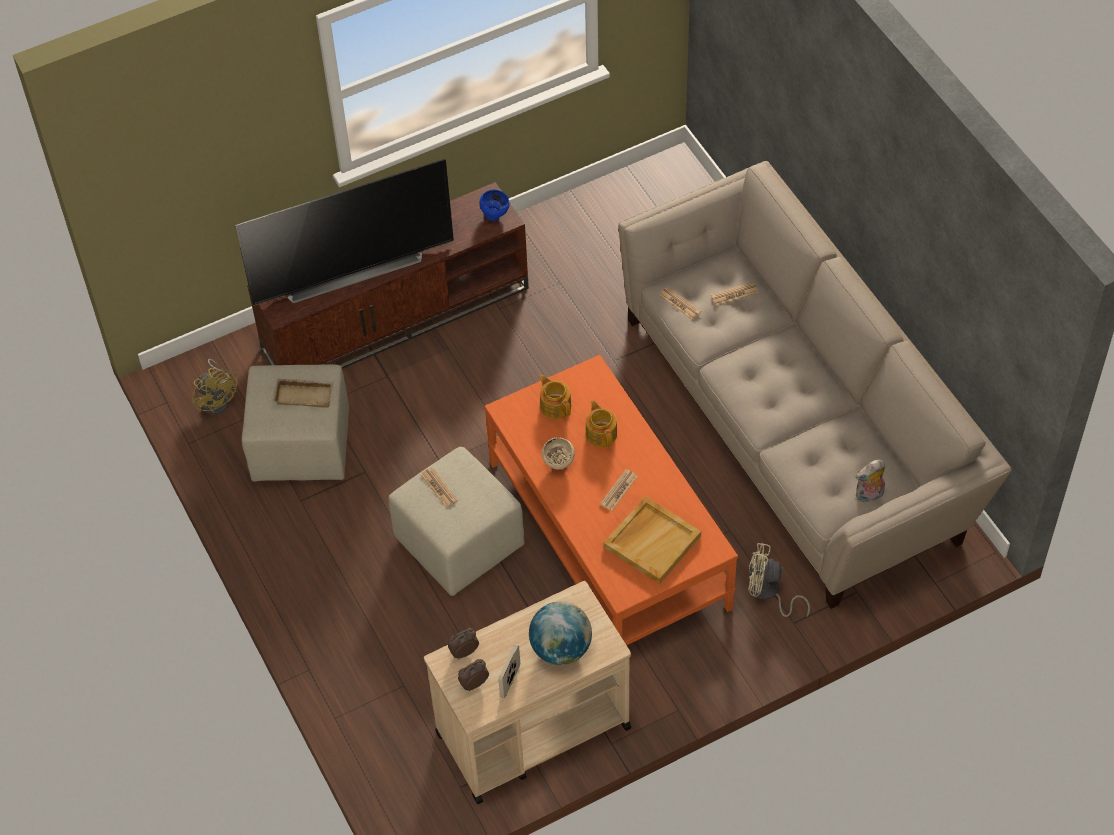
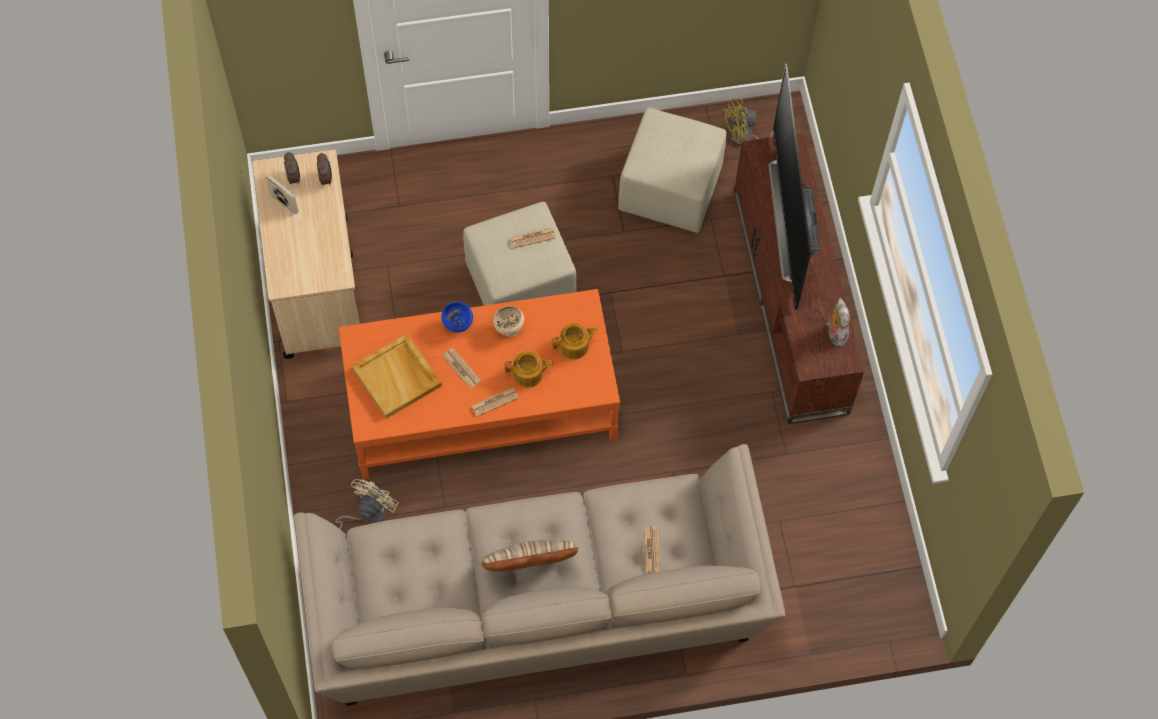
camera: 105 degrees right, 10 degrees up
(305, 395) = (674, 161): beige tray -> none
(494, 215) = (819, 358): blue bowl -> blue bowl (458, 325)
(561, 648) = (297, 249): globe -> none
(680, 303) = (659, 496): newspaper -> newspaper (495, 402)
(797, 379) = (529, 570): none -> beige pillow
(869, 496) = (372, 582): plush toy -> plush toy (835, 333)

